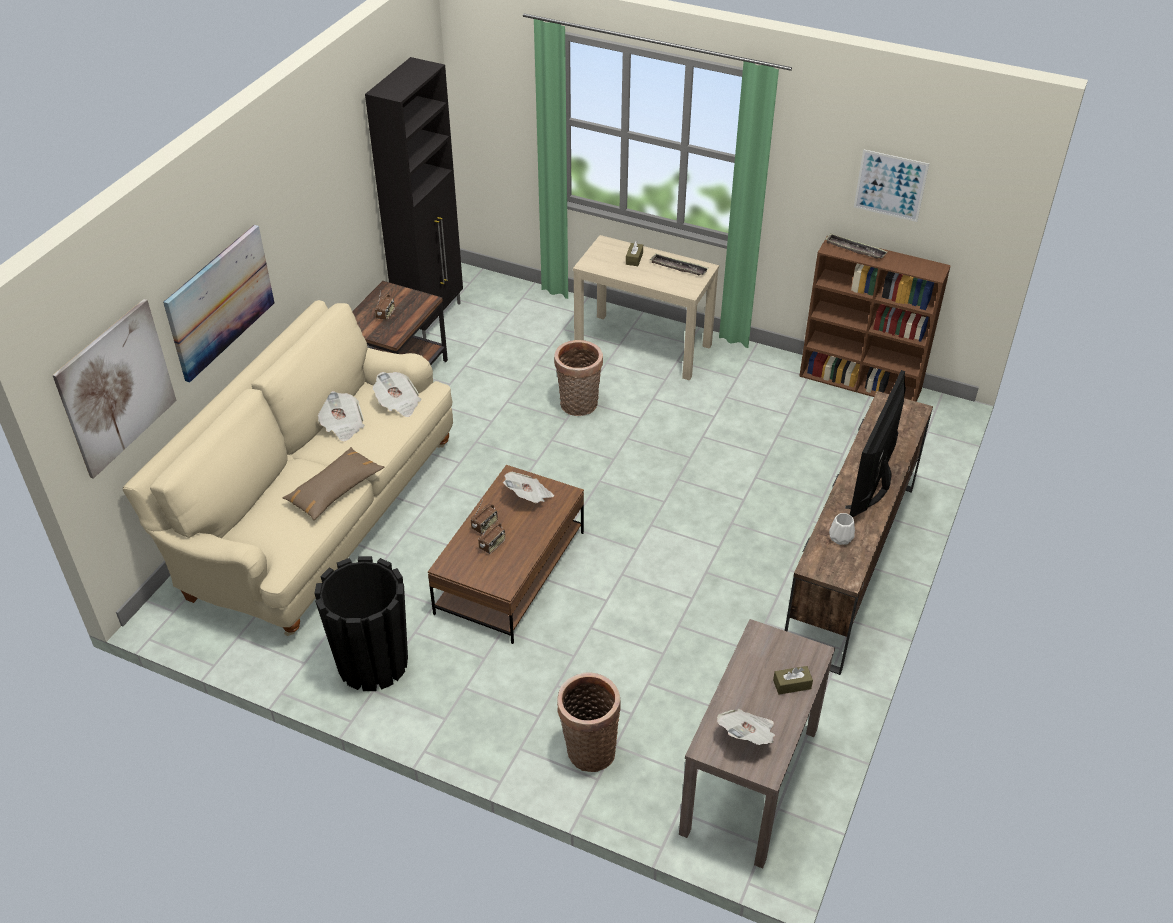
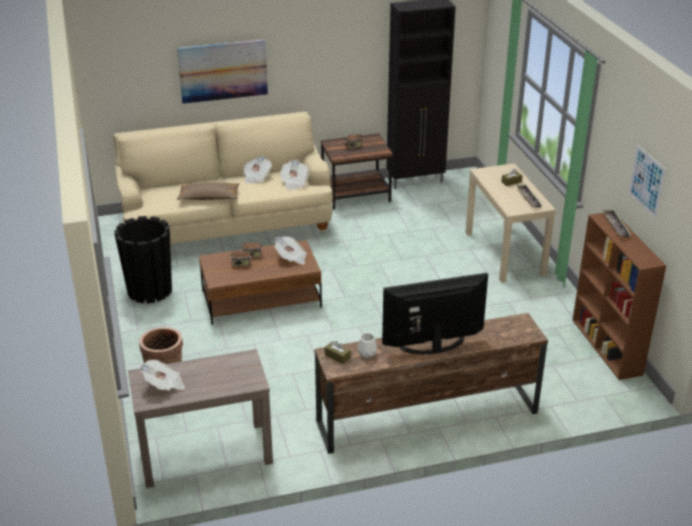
camera: 50 degrees right, 10 degrees down
(116, 388) = (128, 77): picture -> none
(578, 406) = (419, 257): basket -> none
(792, 684) = (221, 384): brown tissue box -> brown tissue box (337, 356)

